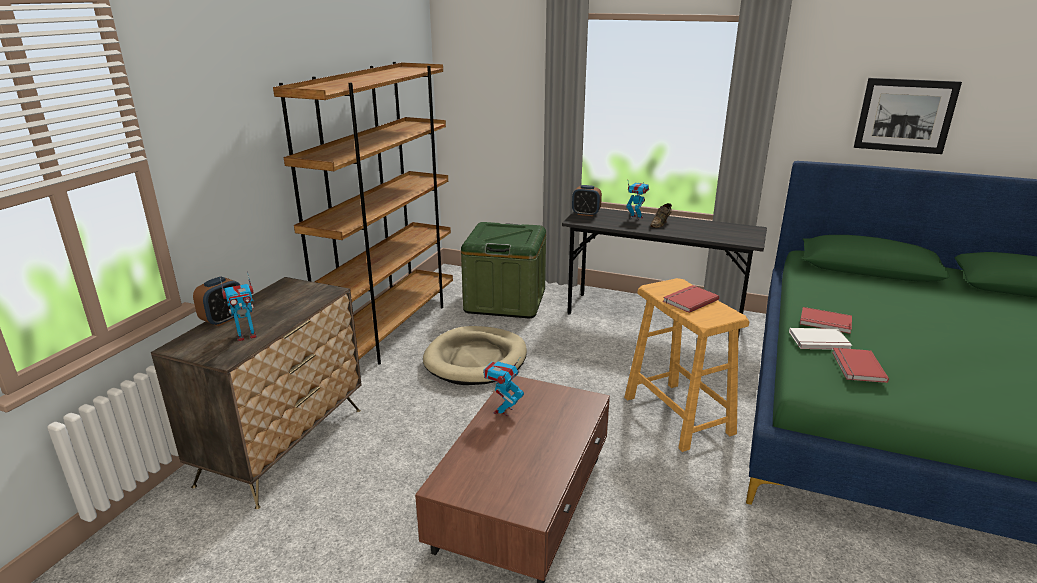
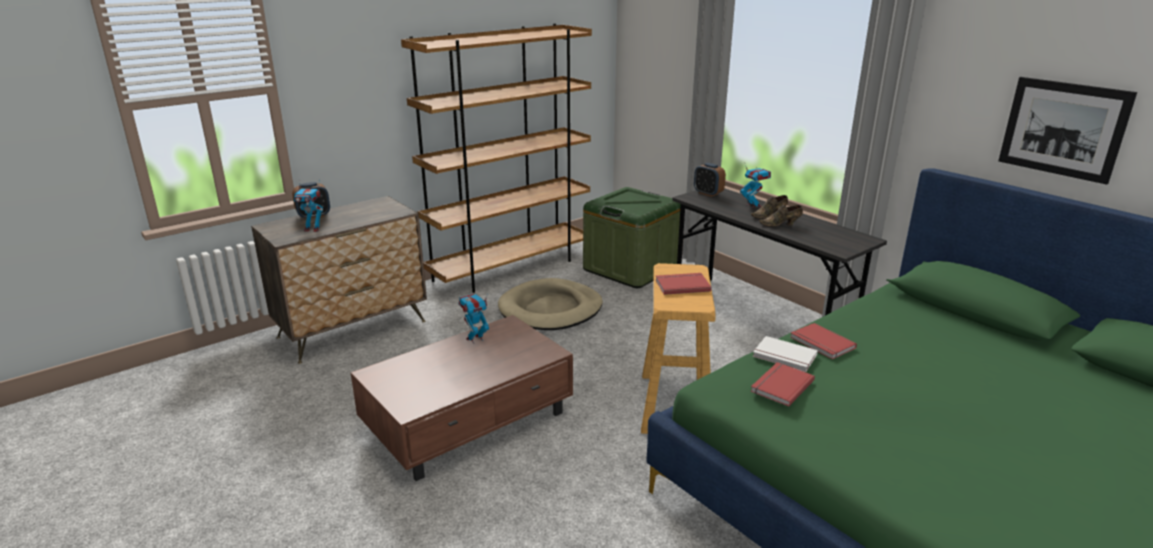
camera: 30 degrees right, 0 degrees up
(680, 230) = (781, 225): none -> brown shoe

